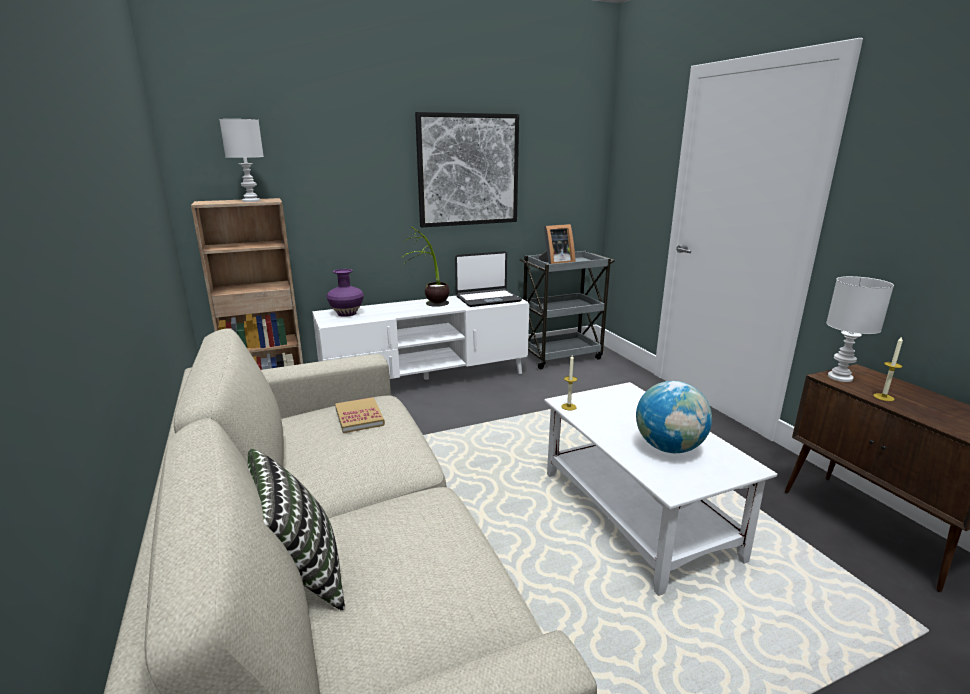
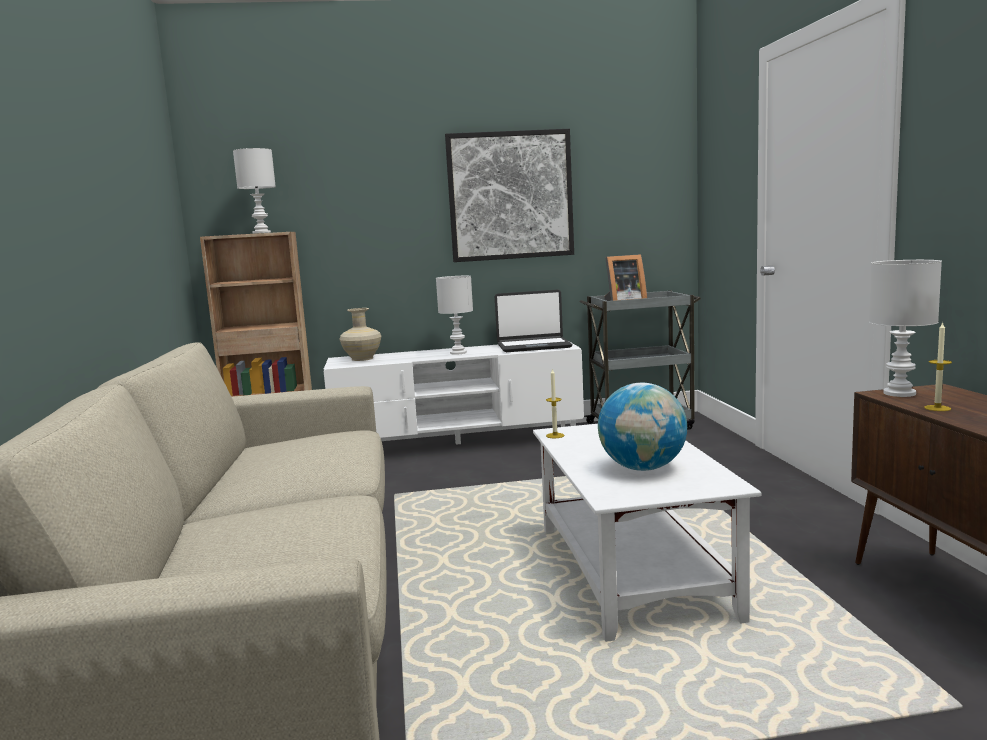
camera: 15 degrees right, 10 degrees down
(300, 573) = (180, 542): pillow -> none
(346, 313) = (362, 358): purple vase -> beige vase
(359, 417) = (319, 440): book -> none
(429, 306) = (459, 353): potted plant -> white table lamp

